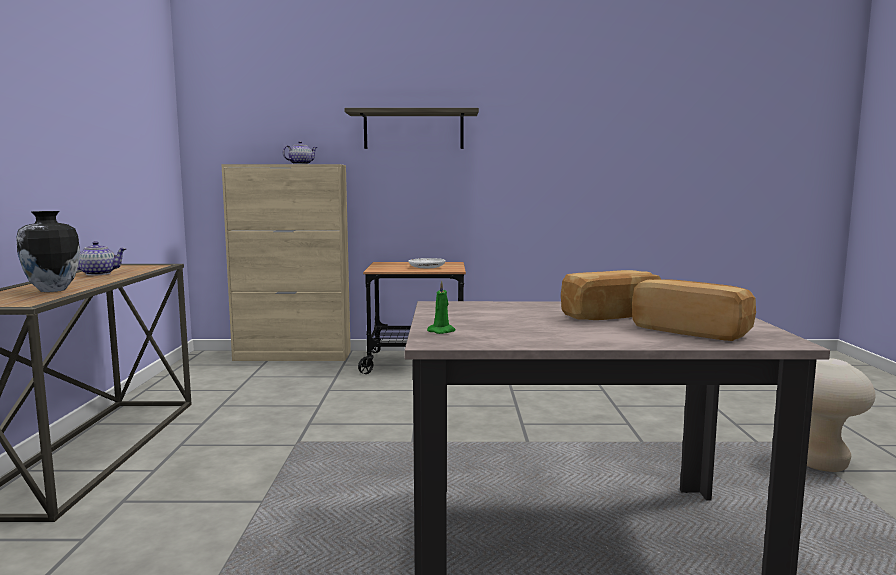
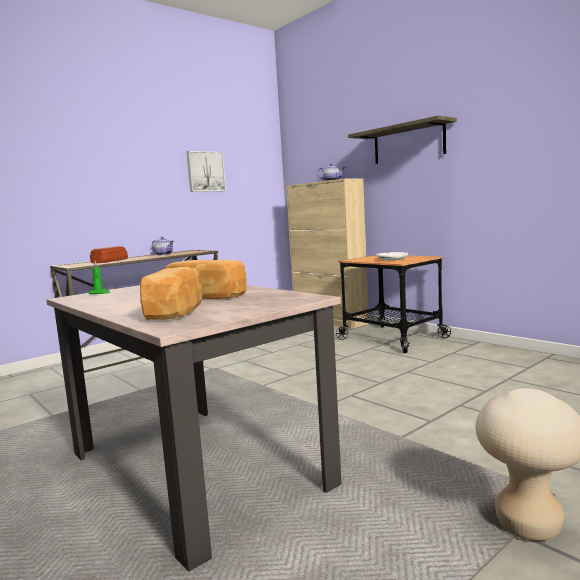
camera: 50 degrees right, 0 degrees up
(52, 290) = (109, 261): vase -> bread
(109, 129) = (205, 171): none -> picture

